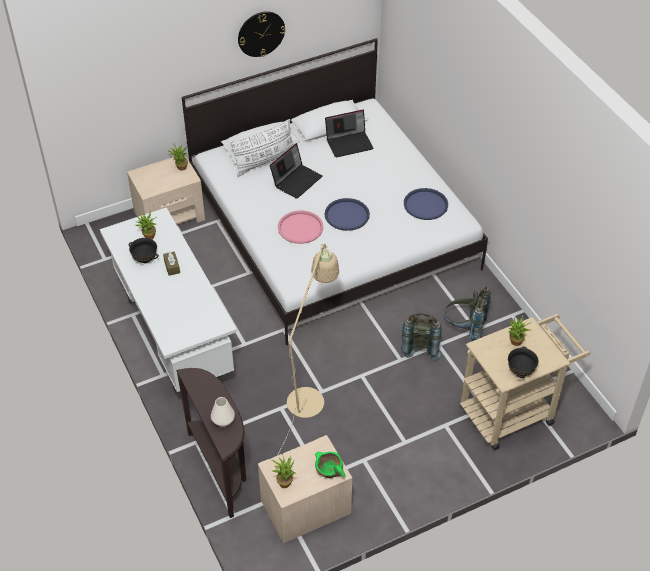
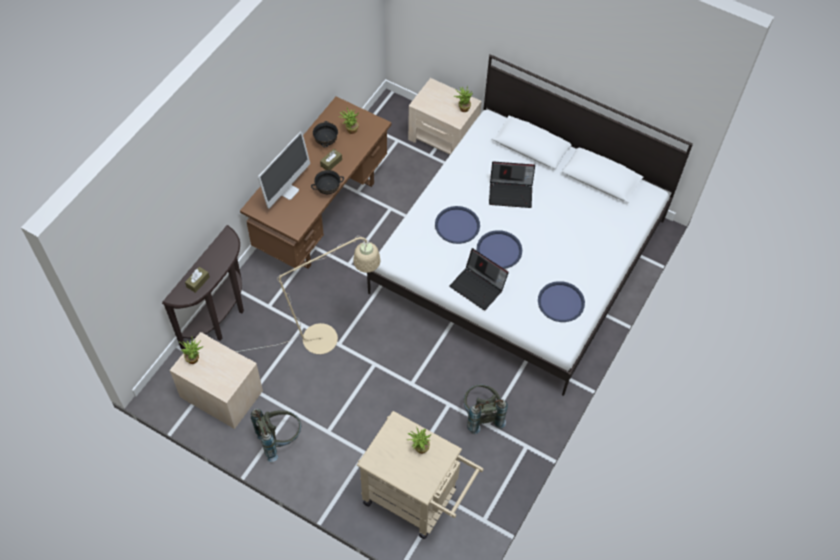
camera: 55 degrees right, 10 degrees up
(173, 337) = (322, 214): white desk -> brown desk
(174, 311) = (287, 190): none -> monitor
(223, 420) = (198, 282): white vase -> brown tissue box
(261, 33) = (580, 56): wall clock -> none
(265, 161) = (515, 159): white pillow -> none
(300, 228) = (457, 225): pink tray -> blue tray
(329, 470) = (223, 383): green bowl -> none
(349, 143) = (590, 205): laptop -> laptop (478, 287)
(420, 345) = (438, 390): grey backpack -> grey backpack (279, 439)
(520, 371) = (389, 467): black bowl -> black bowl (328, 189)

